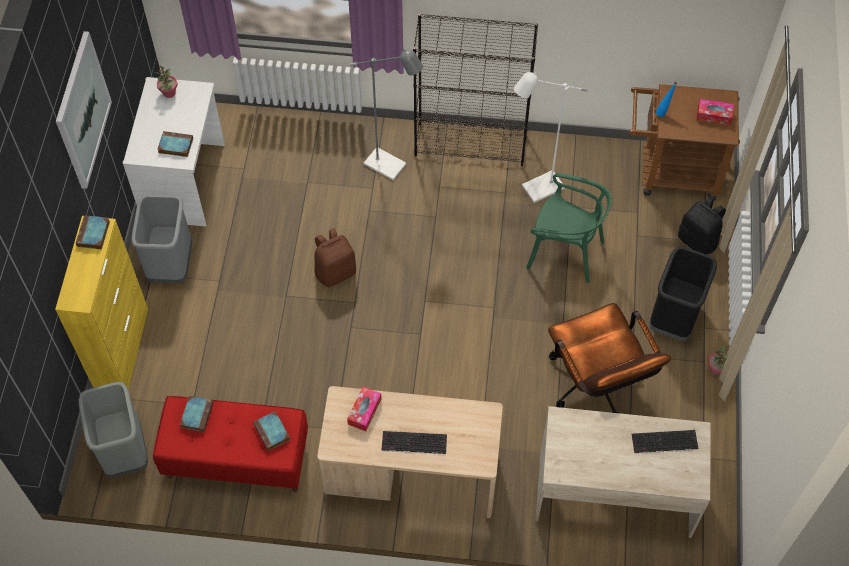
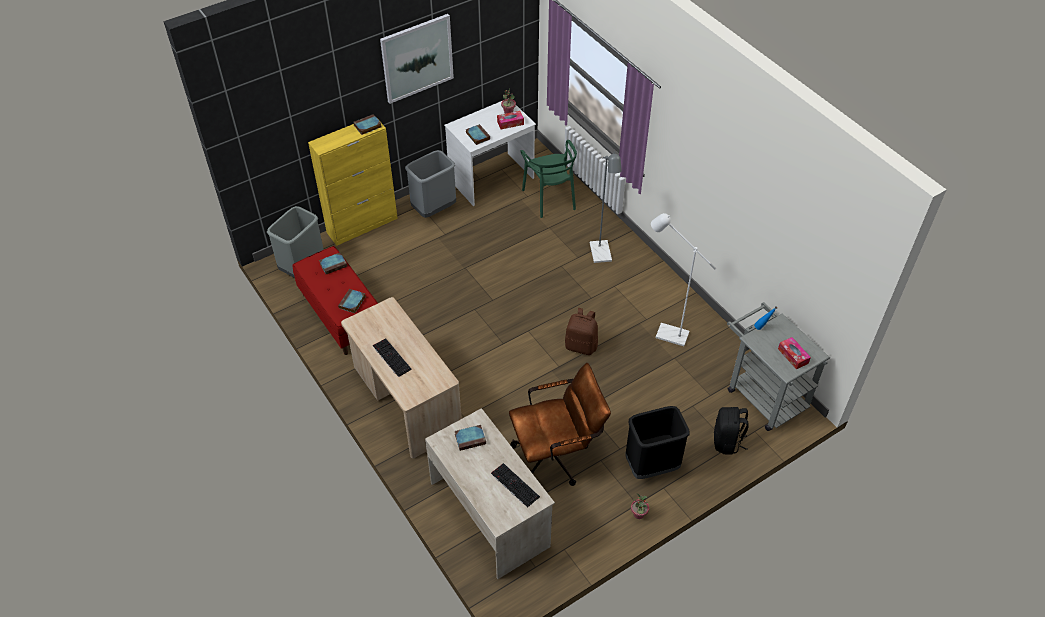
camera: 50 degrees right, 10 degrees down
(335, 271) = (503, 278): brown backpack -> brown backpack (581, 345)
(364, 411) = (391, 322): tissue box -> tissue box (510, 123)
(471, 144) = (662, 281): black bookcase -> none
(565, 252) = (637, 376): green chair -> green chair (550, 198)
(578, 441) = (471, 439): none -> book
(596, 387) = (557, 455): brown office chair -> brown office chair turned 135 degrees counterclockwise
(671, 172) = (762, 393): brown cart -> grey cart

